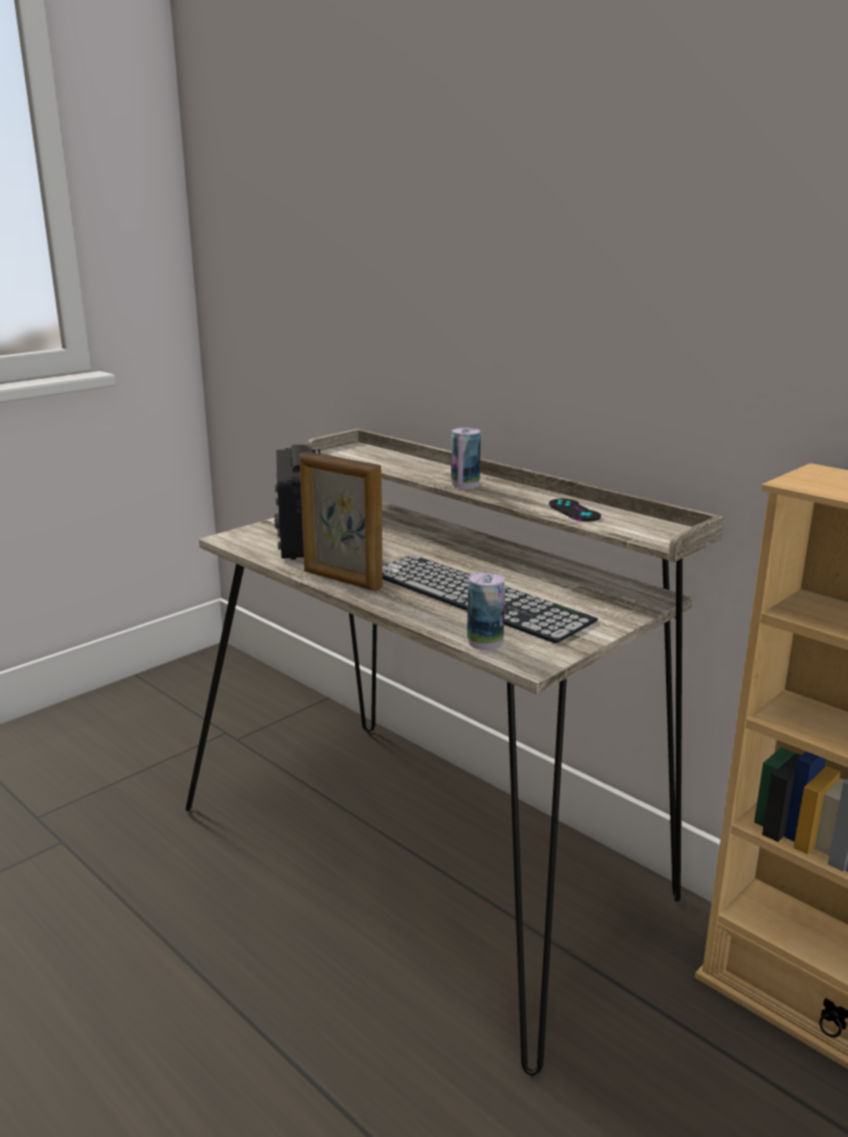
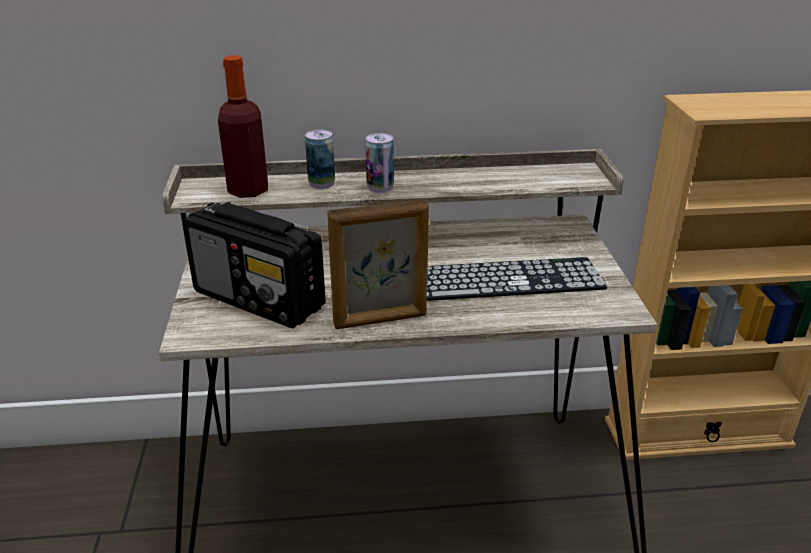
camera: 50 degrees left, 10 degrees up
(376, 458) = (248, 190): none -> bottle
(485, 642) = (575, 313): can -> can (321, 183)
(574, 510) = (498, 179): black game controller -> none

